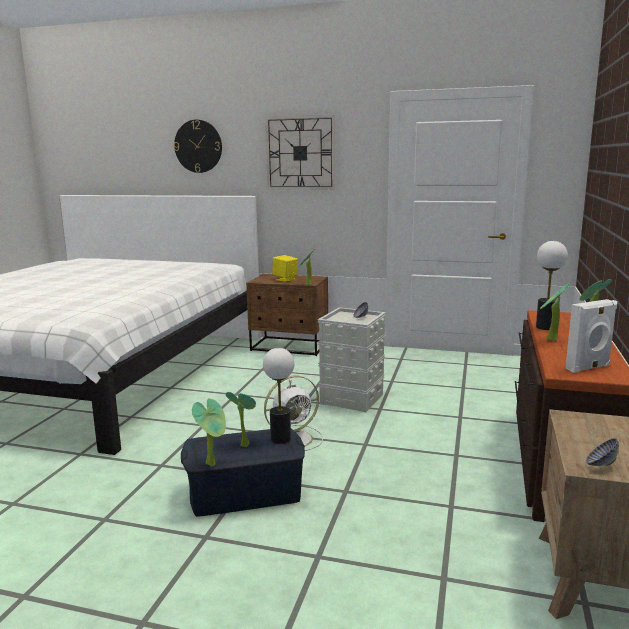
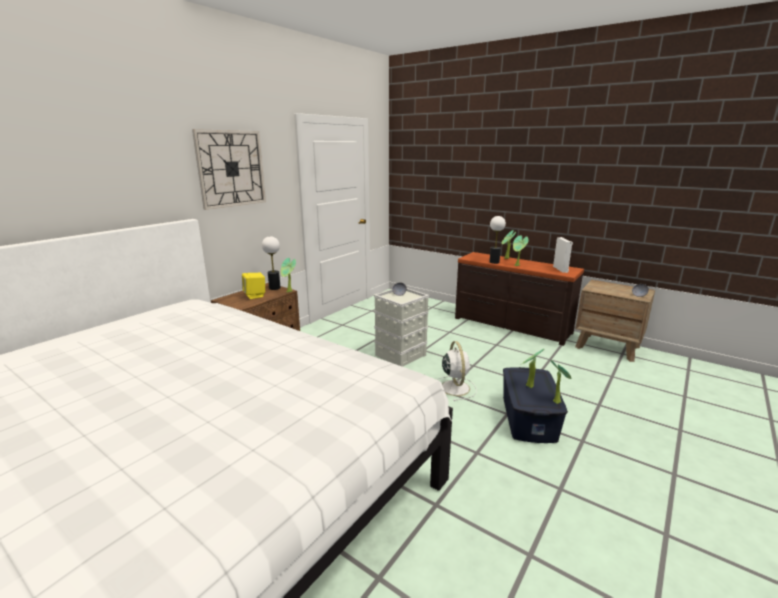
camera: 70 degrees left, 5 degrees up
(198, 146) = (105, 164): wall clock -> none
(281, 439) = (523, 373): table lamp -> table lamp (275, 288)

